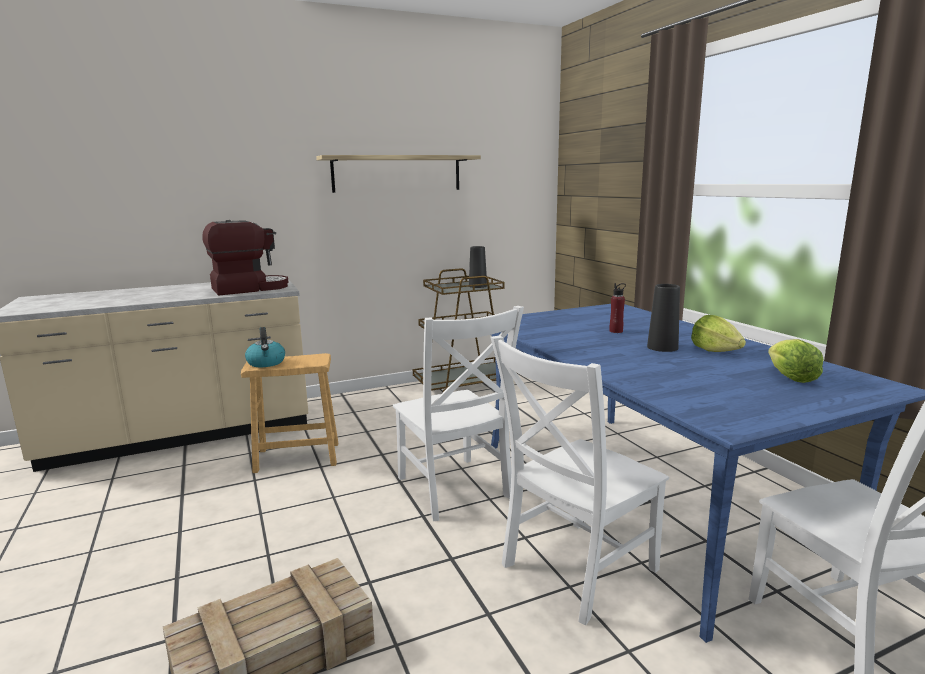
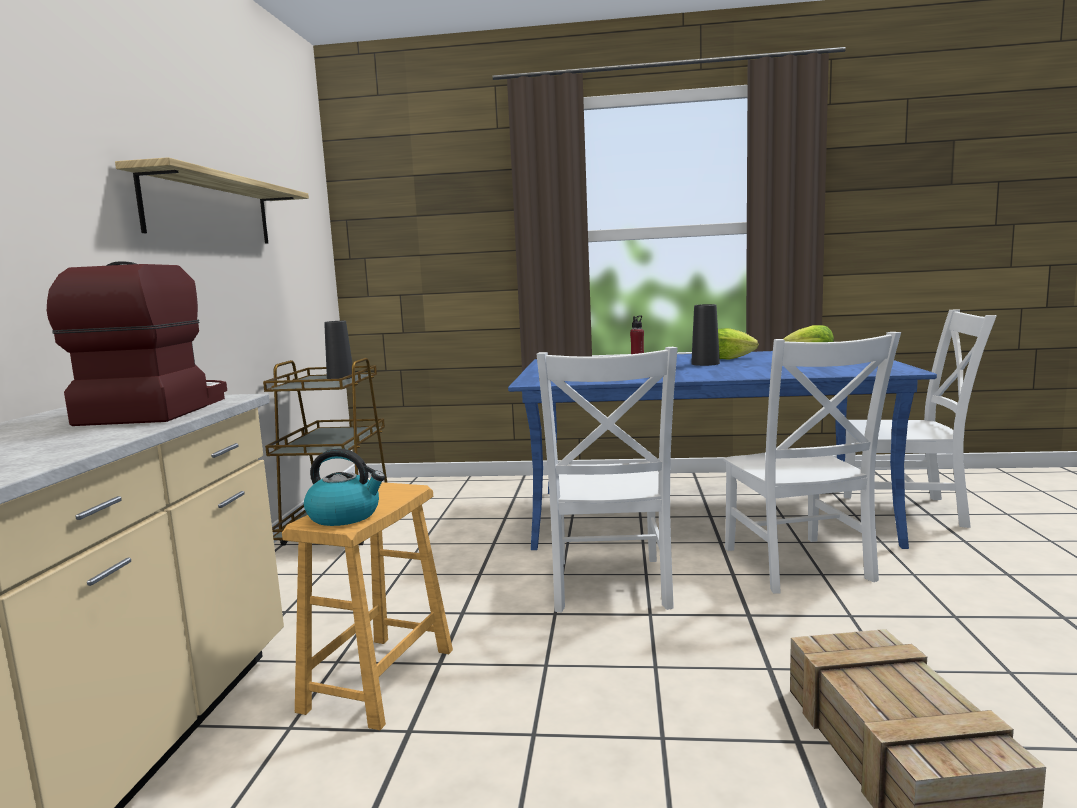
camera: 60 degrees left, 5 degrees down
(455, 490) = (609, 586): white chair -> white chair turned 90 degrees clockwise

